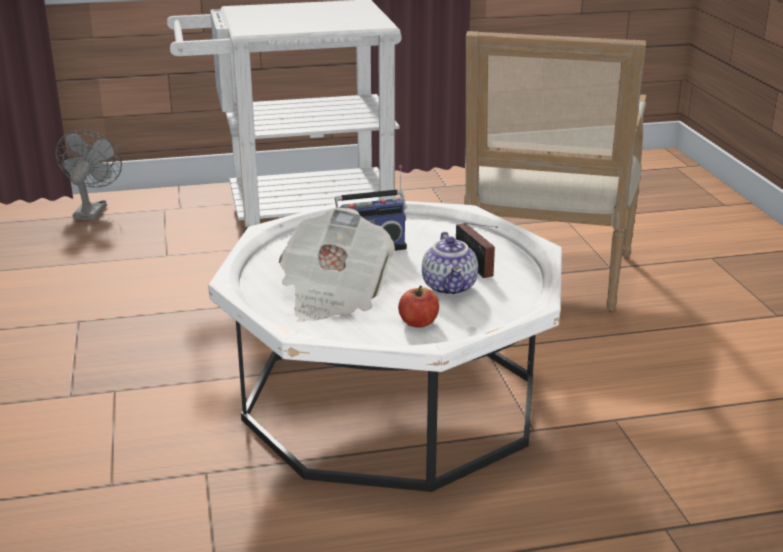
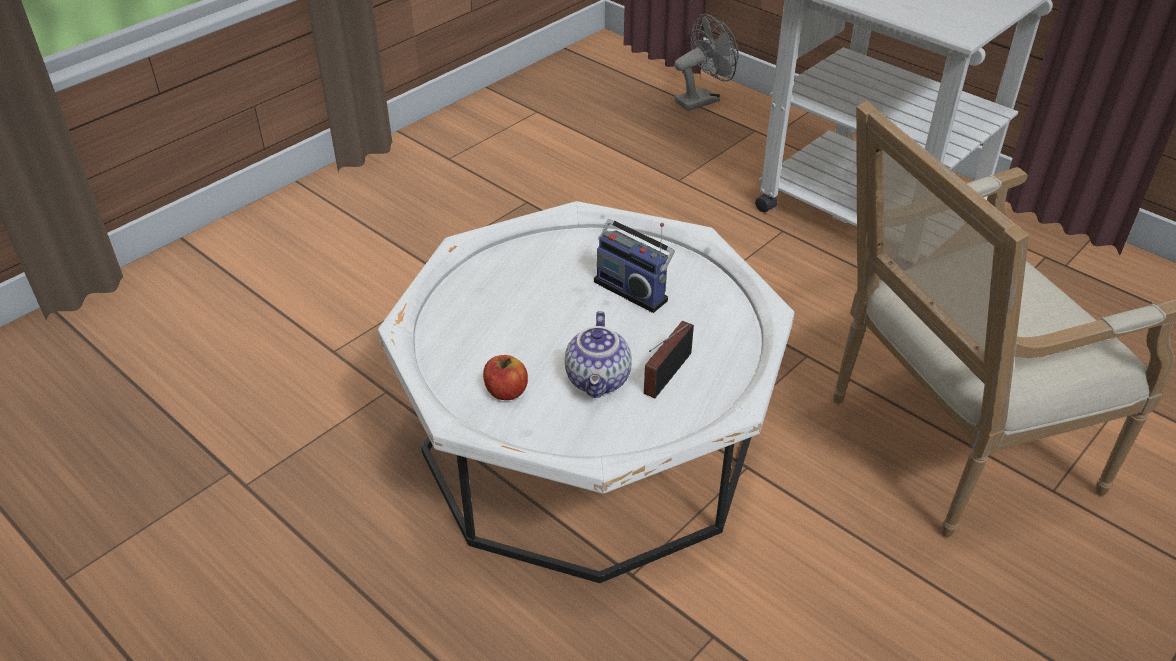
camera: 55 degrees right, 15 degrees up
(334, 294) = (512, 313): newspaper -> none
(451, 287) = (599, 380): teapot -> teapot turned 45 degrees counterclockwise

